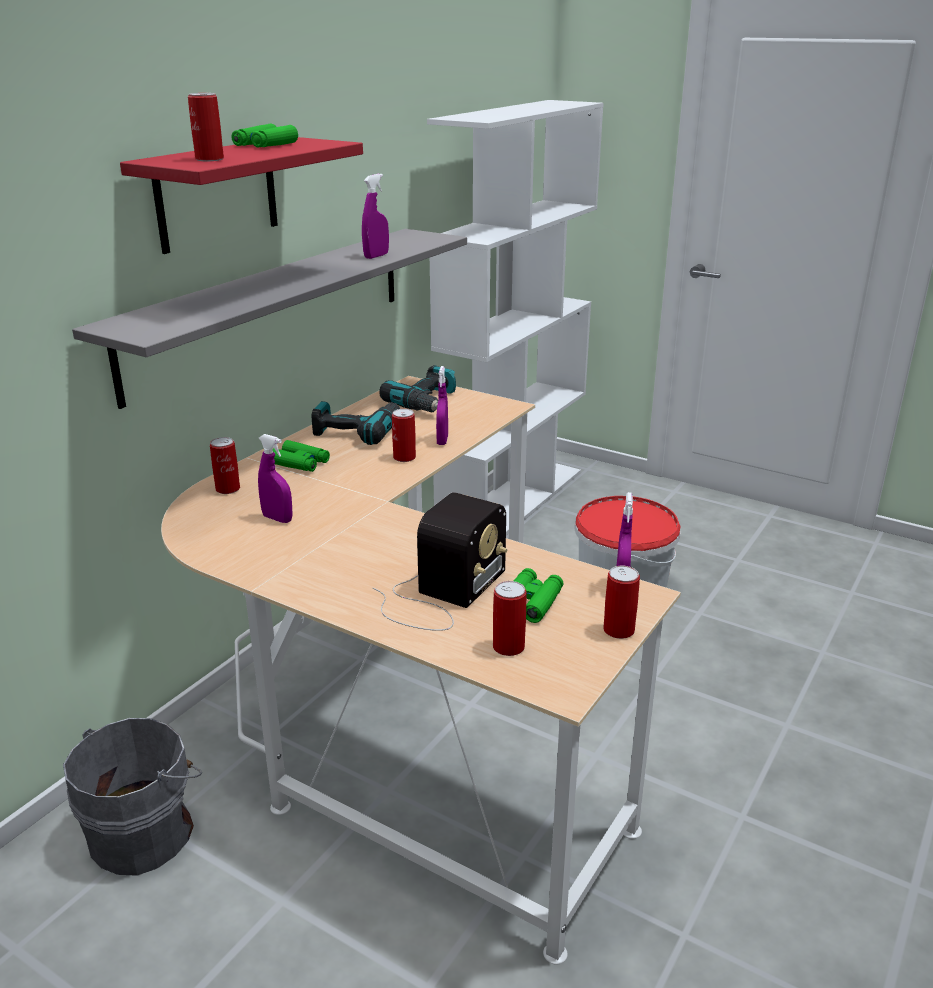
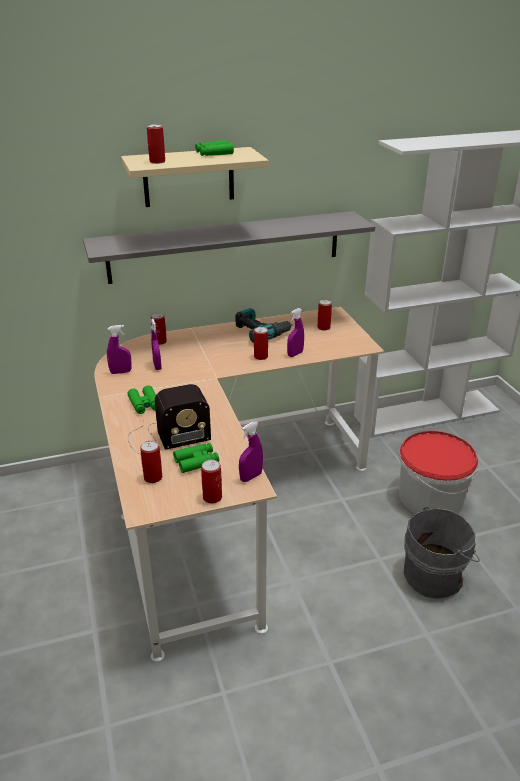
camera: 40 degrees right, 5 degrees up
(146, 832) = (70, 495): grey bucket -> grey bucket (435, 575)
(217, 194) = (188, 177): red shelf -> beige shelf
(300, 463) = (209, 340): green binoculars -> green binoculars (144, 404)
(376, 256) = (293, 228): purple spray bottle -> purple spray bottle (121, 372)
(427, 402) = (323, 327): power drill -> can

